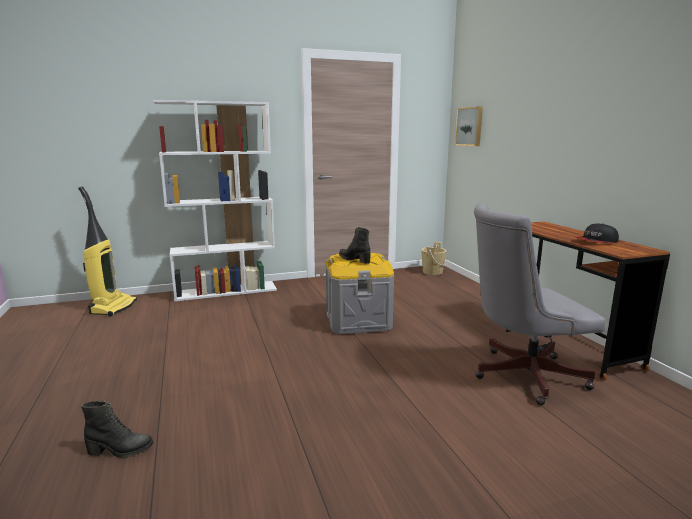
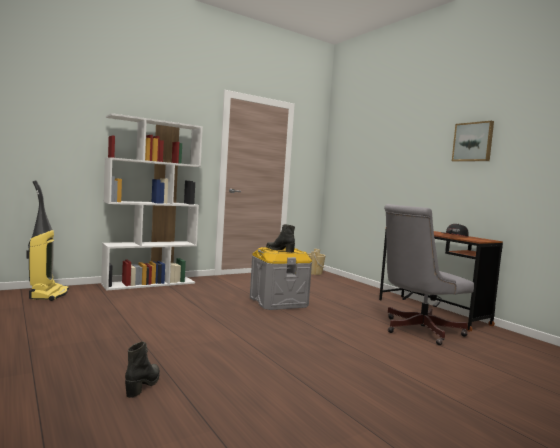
camera: 15 degrees left, 10 degrees down
(120, 450) = (143, 385): black boot -> black boot turned 60 degrees counterclockwise
(470, 126) = (344, 160): picture -> picture (473, 142)

